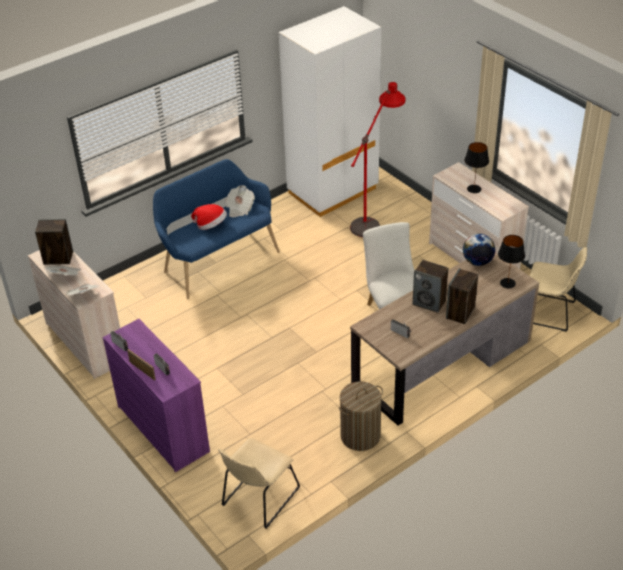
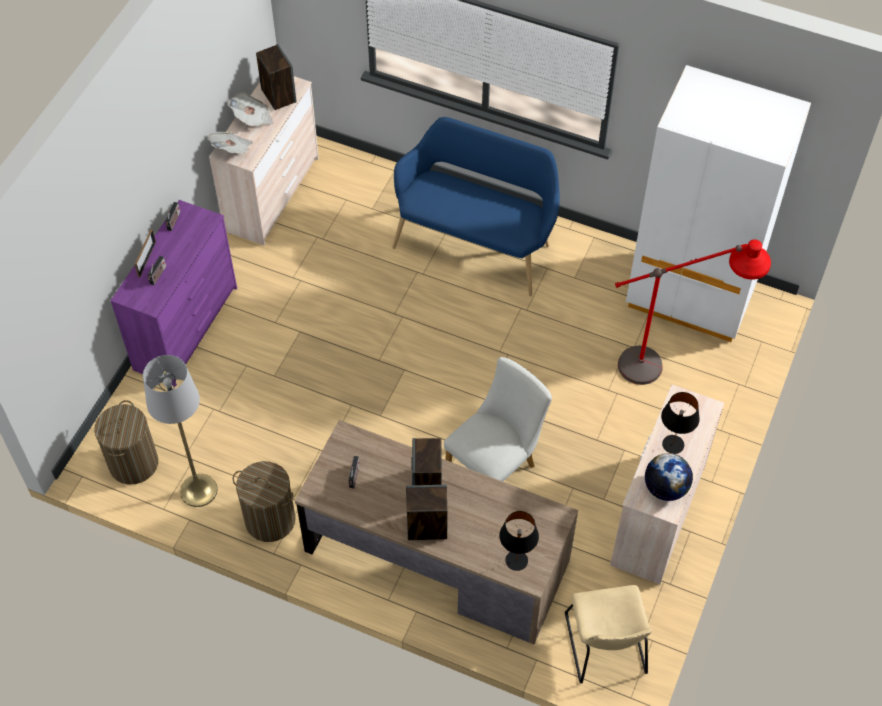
camera: 60 degrees right, 15 degrees up
(211, 225) = (465, 202): hat -> none
(239, 208) = (514, 213): newspaper -> none
(258, 499) = (133, 463): beige chair -> laundry basket
(309, 468) = (198, 490): none -> grey floor lamp
(477, 261) = (540, 509): globe -> globe (665, 488)

